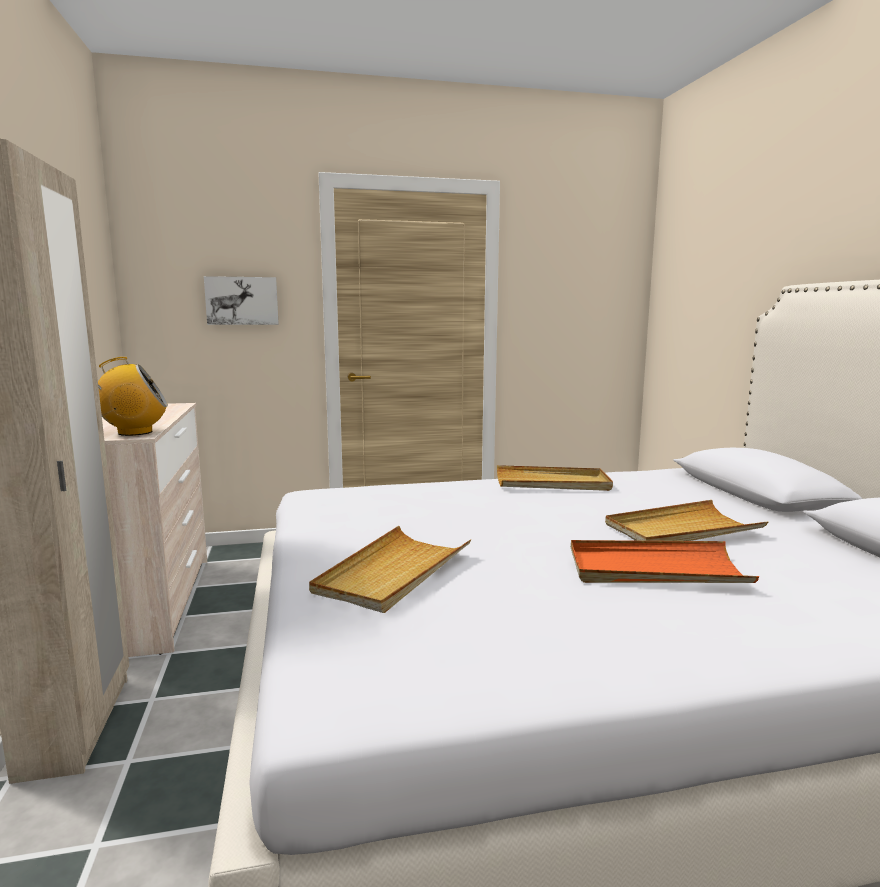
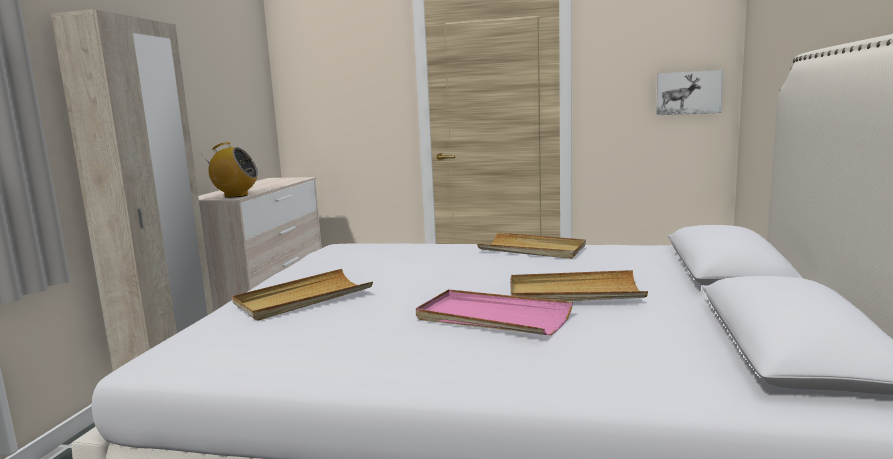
camera: 25 degrees right, 0 degrees up
(242, 301) = (356, 97): picture -> picture (688, 93)
(655, 569) = (492, 318): orange tray -> pink tray

